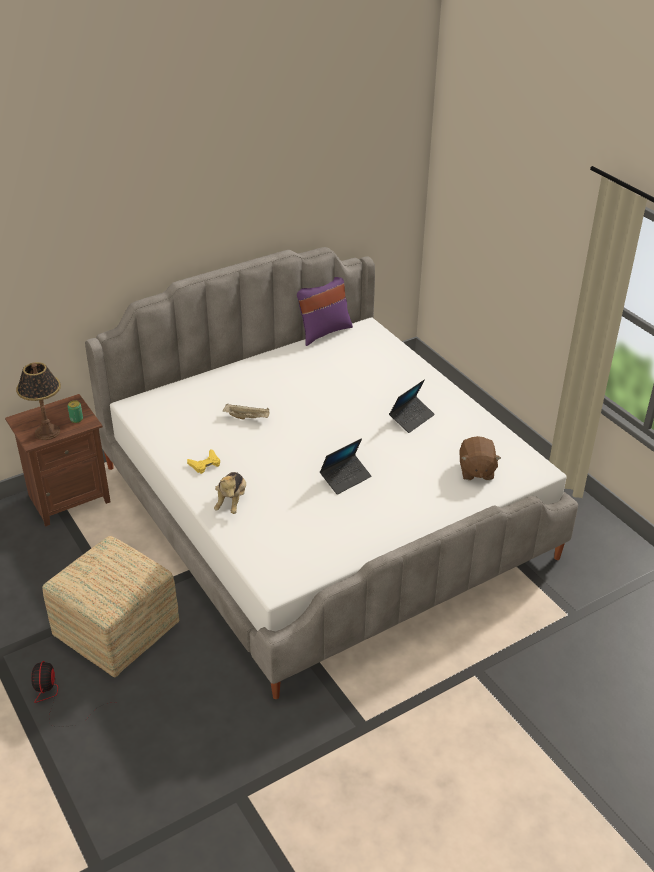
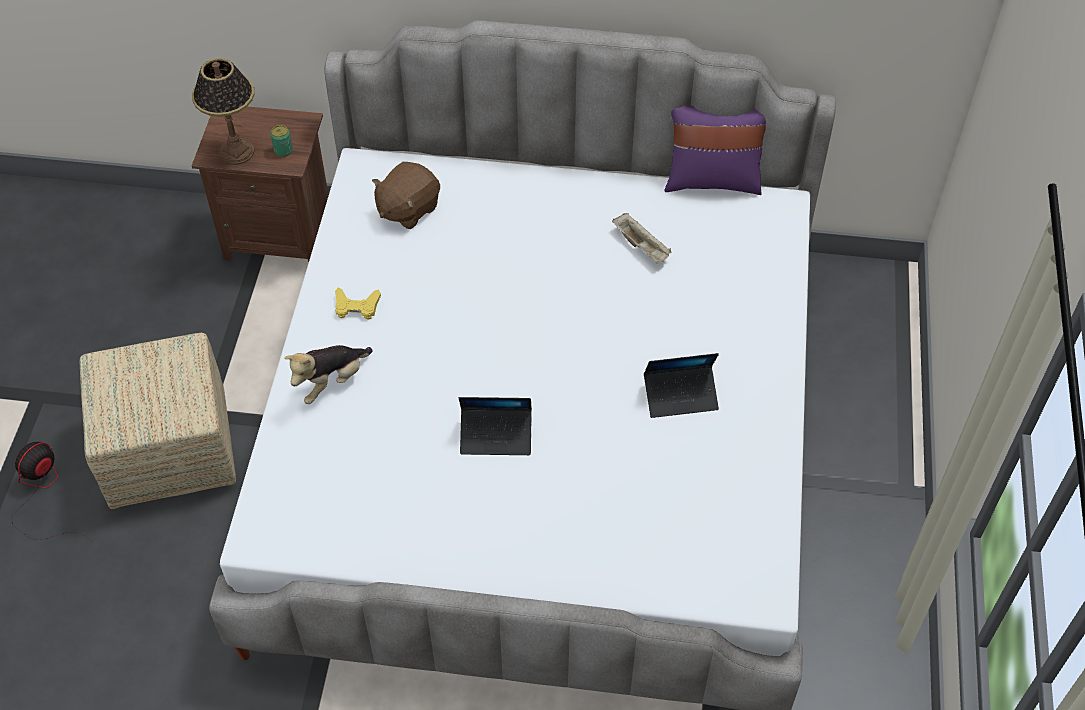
camera: 40 degrees right, 15 degrees up
(247, 417) = (475, 265): beige tray -> beige tray (641, 246)
(476, 471) = (675, 538): brown plush toy -> brown plush toy (407, 209)

